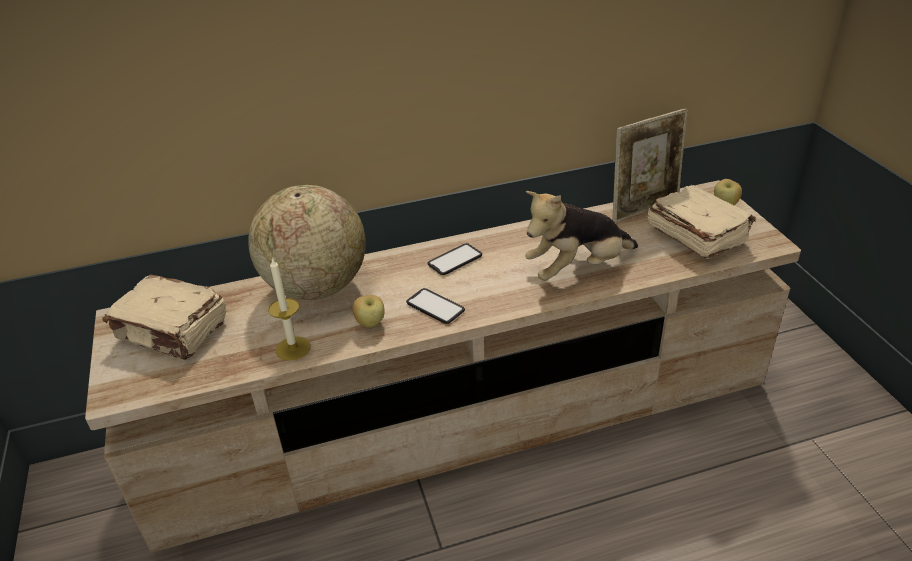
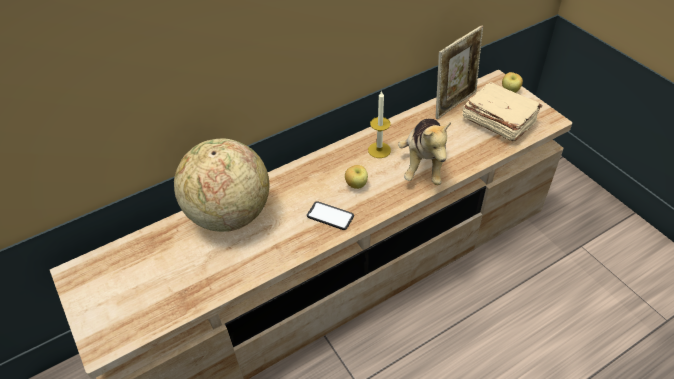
camera: 15 degrees left, 10 degrees up
(173, 331) = (126, 277): beige book -> none
(293, 348) = (233, 274): candle -> candle (379, 150)
(371, 323) = (286, 240): apple -> apple (356, 185)
(455, 260) = (330, 171): phone -> none
(577, 269) = (424, 164): plush toy -> plush toy turned 45 degrees counterclockwise

